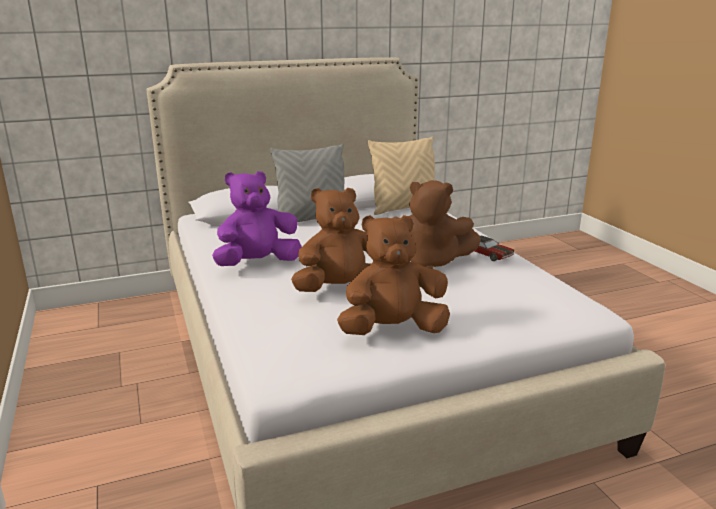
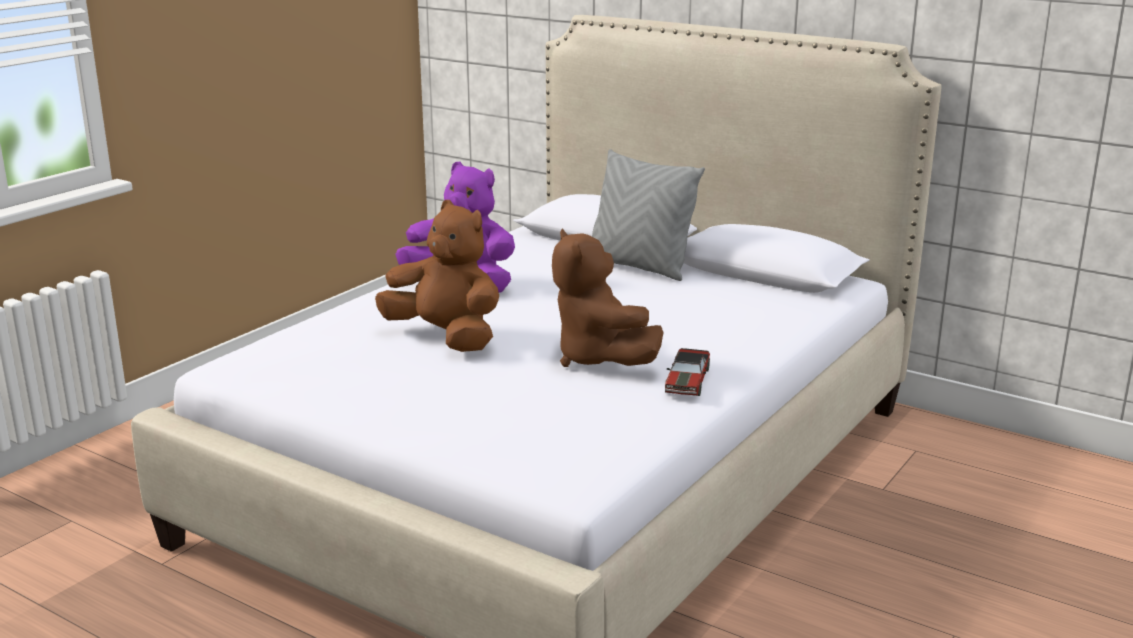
camera: 55 degrees right, 0 degrees up
(393, 330) = (376, 387): brown plush toy -> none
(404, 208) = (779, 298): beige pillow -> none

